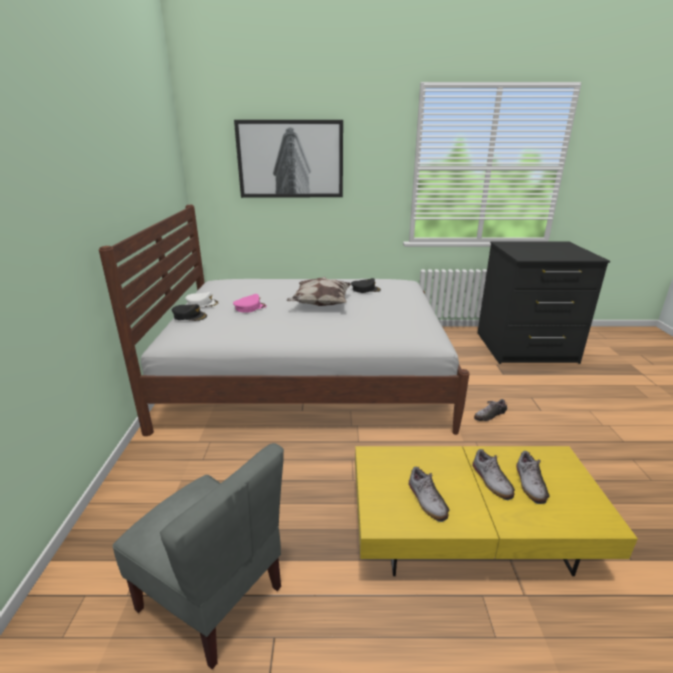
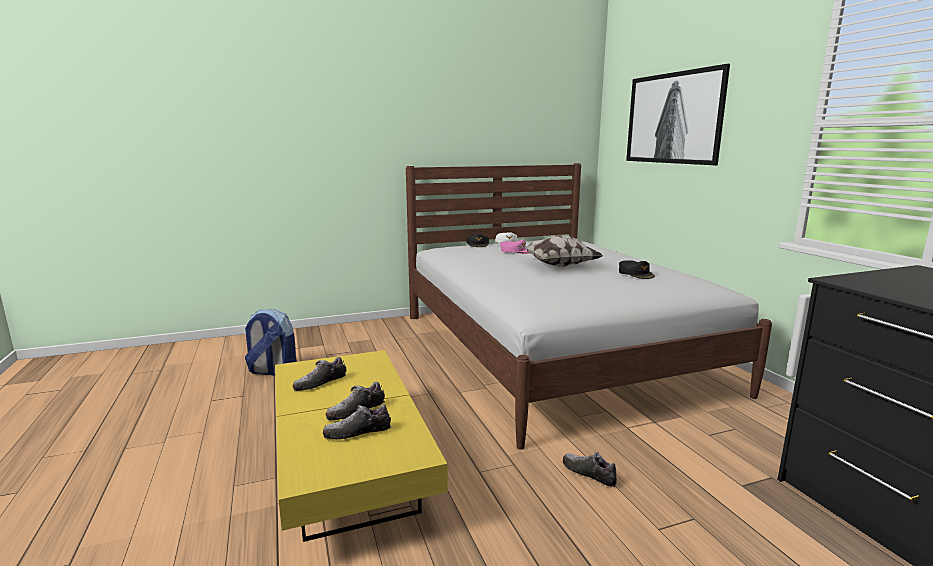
camera: 70 degrees right, 10 degrees down
(213, 596) = (273, 372): grey chair -> backpack

